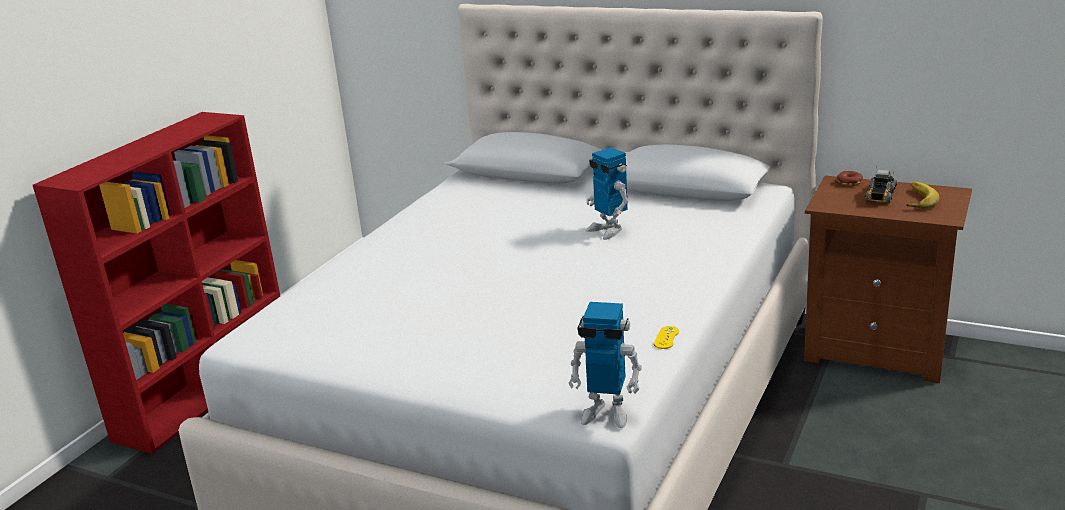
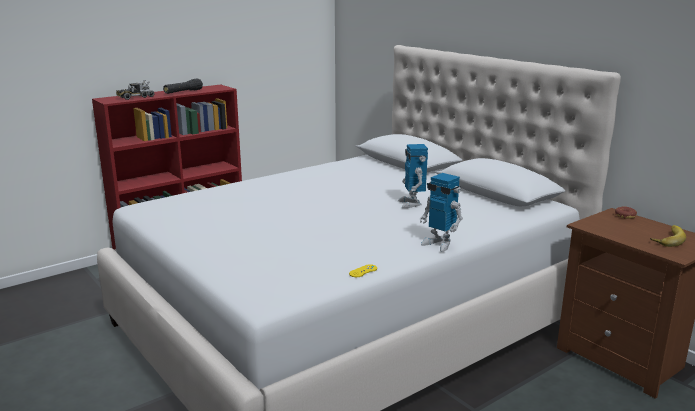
camera: 25 degrees right, 5 degrees down
(170, 139) = (183, 92): none -> black flashlight
(606, 413) = (267, 300): toy robot -> toy robot (439, 244)
(880, 196) = (639, 229): toy truck -> toy truck (135, 97)

